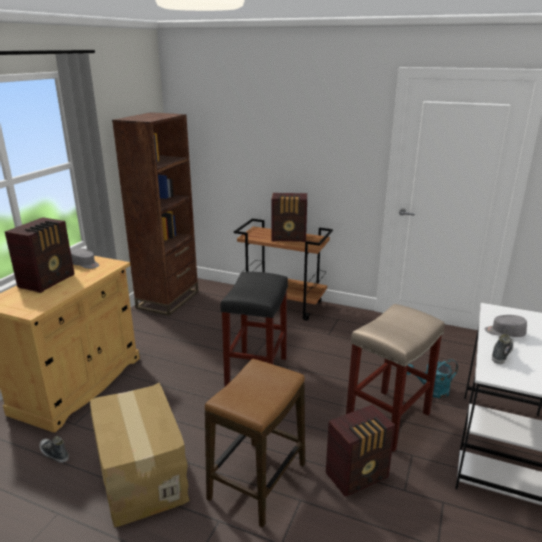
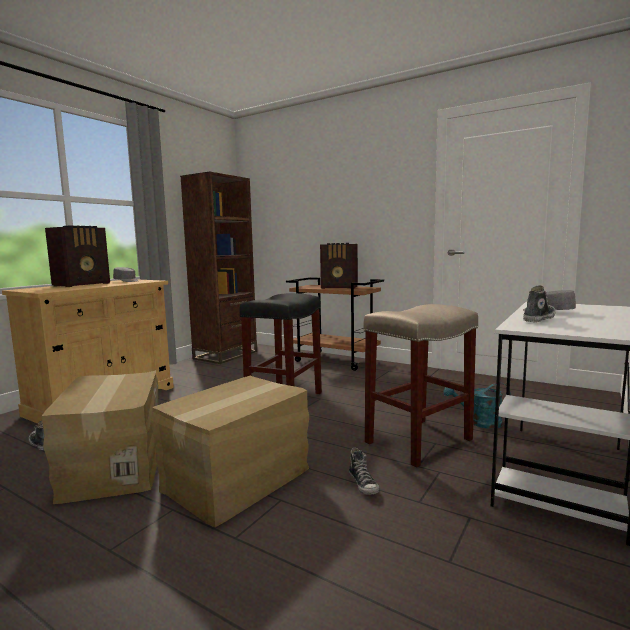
camera: 10 degrees right, 15 degrees down
(257, 482) = (238, 480): stool -> cardboard box
(358, 476) = (363, 484): radio -> shoe

